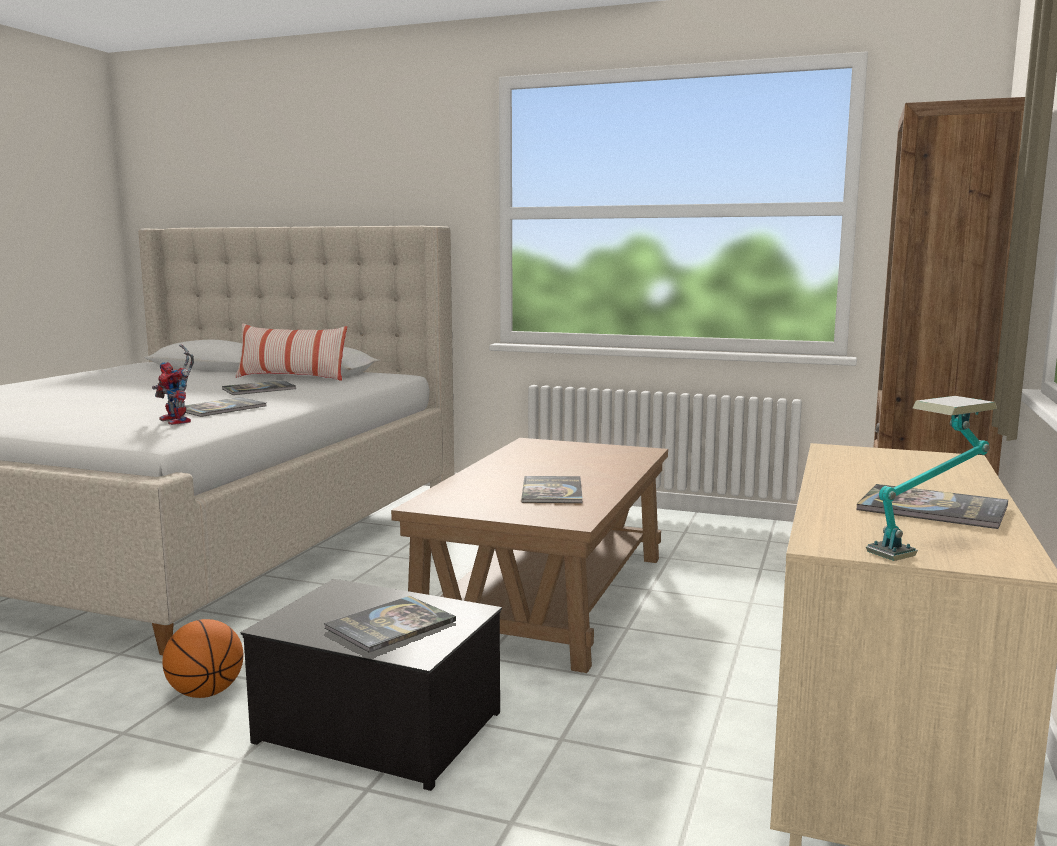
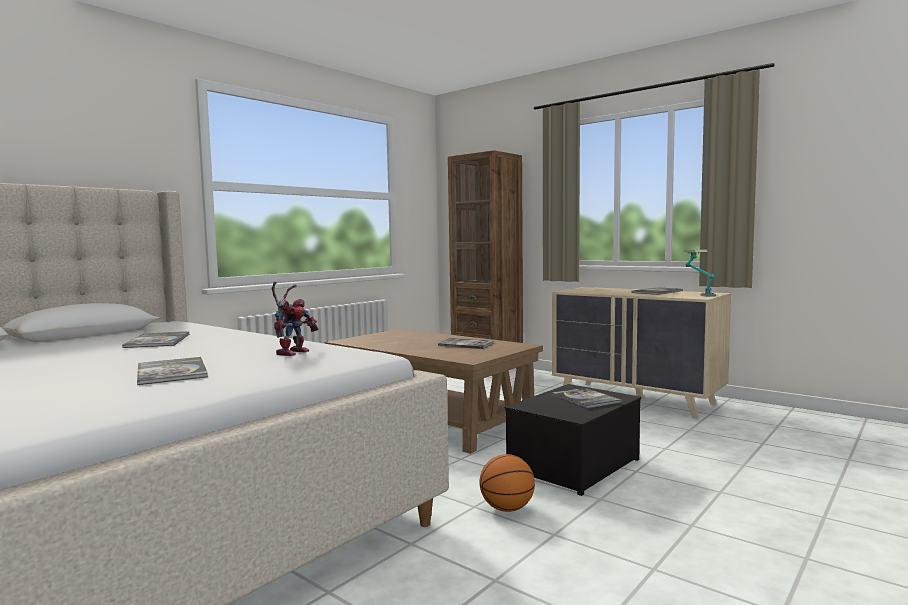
camera: 70 degrees left, 5 degrees down
(179, 421) = (292, 352): toy robot -> toy robot turned 45 degrees counterclockwise
(221, 408) = (249, 346): book -> book (172, 372)
(291, 378) = (106, 336): pillow -> none

